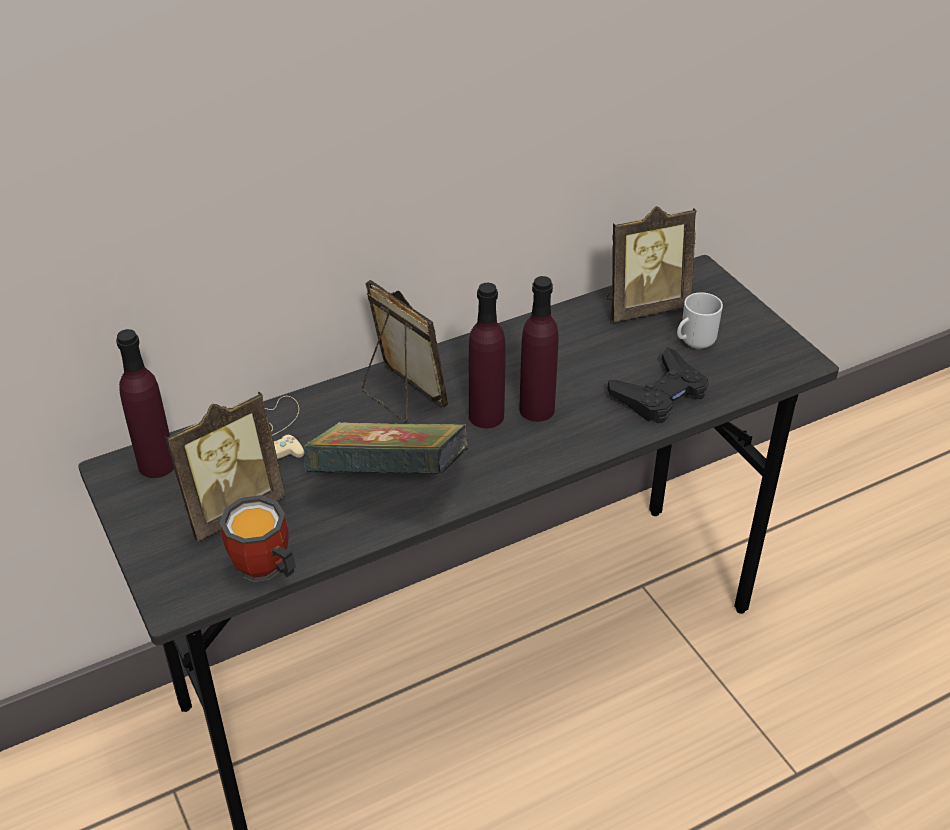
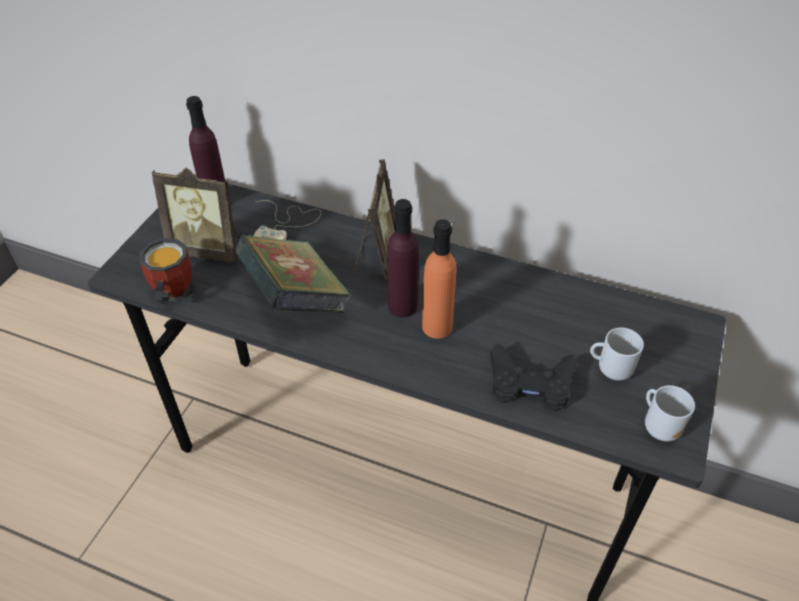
camera: 50 degrees right, 5 degrees up
(537, 409) = (437, 327): purple bottle -> orange bottle
(643, 306) = (615, 317): picture frame -> none
(773, 355) = (660, 427): none -> mug

